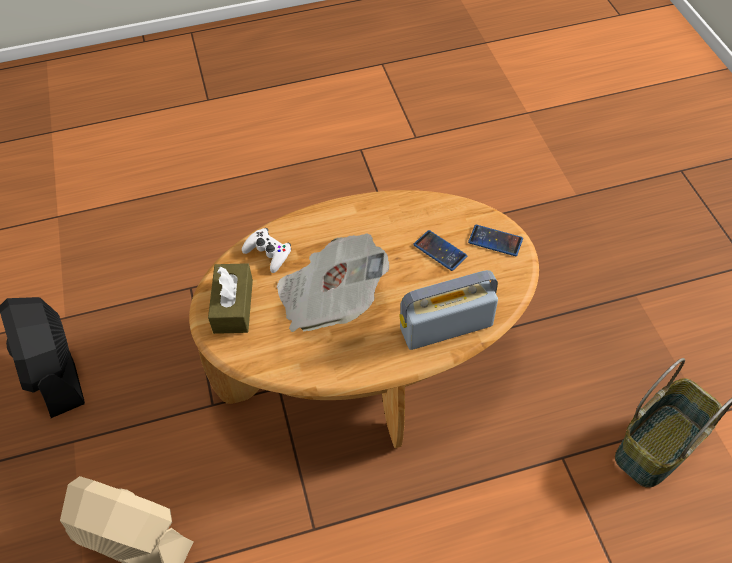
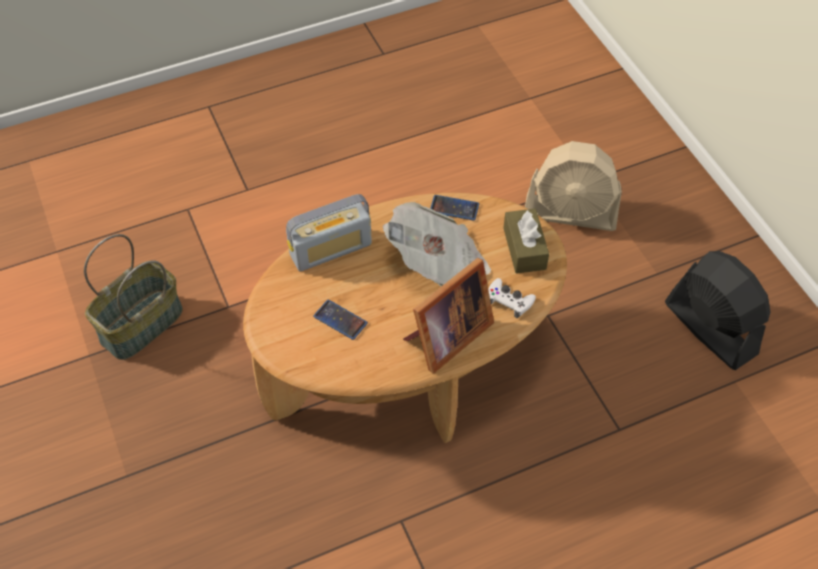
camera: 170 degrees right, 0 degrees up
(339, 225) = (445, 337): none -> picture frame
(495, 241) = (285, 336): phone -> phone (454, 208)

